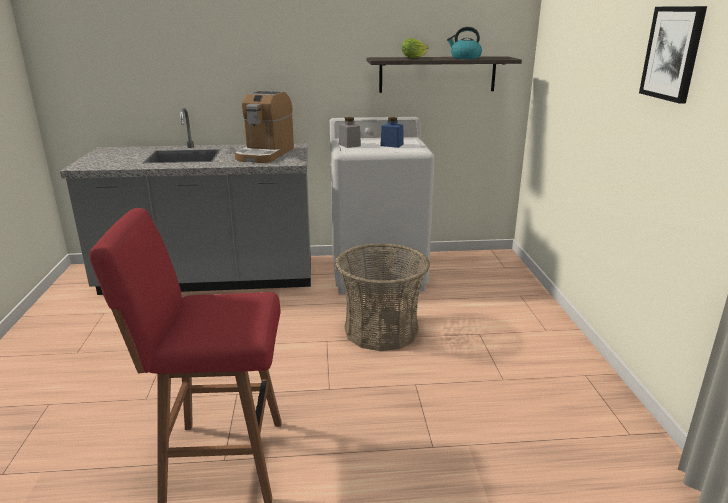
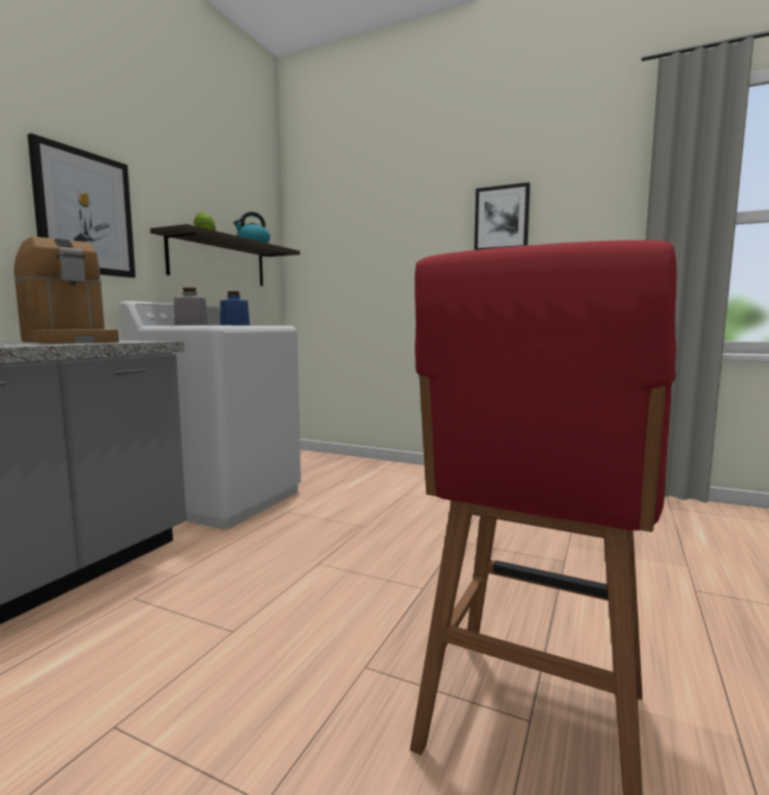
camera: 60 degrees left, 15 degrees down
(314, 56) = (85, 213): none -> picture
(381, 330) = (340, 529): basket -> none

